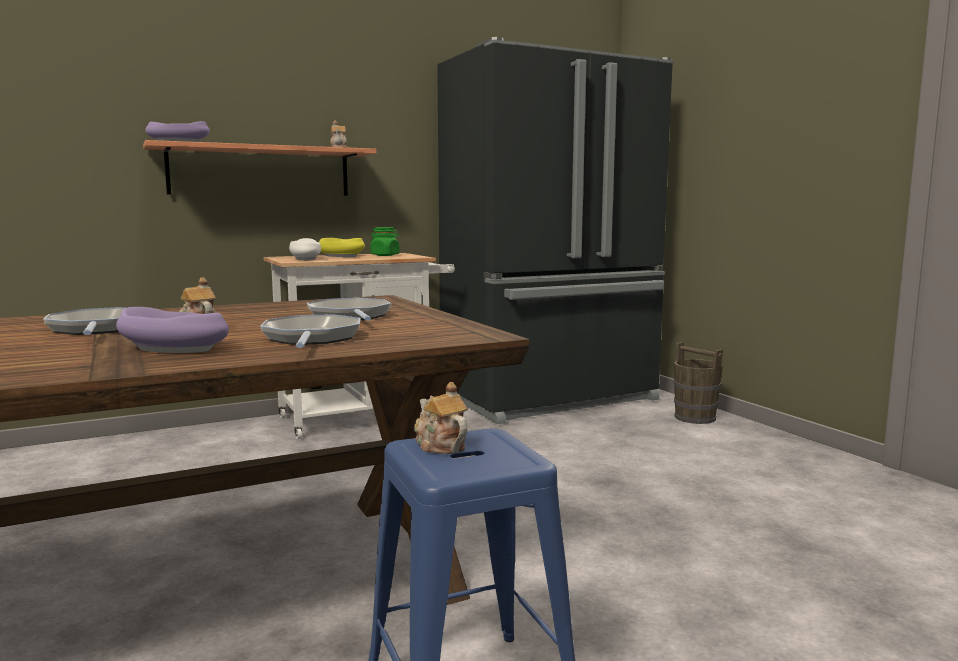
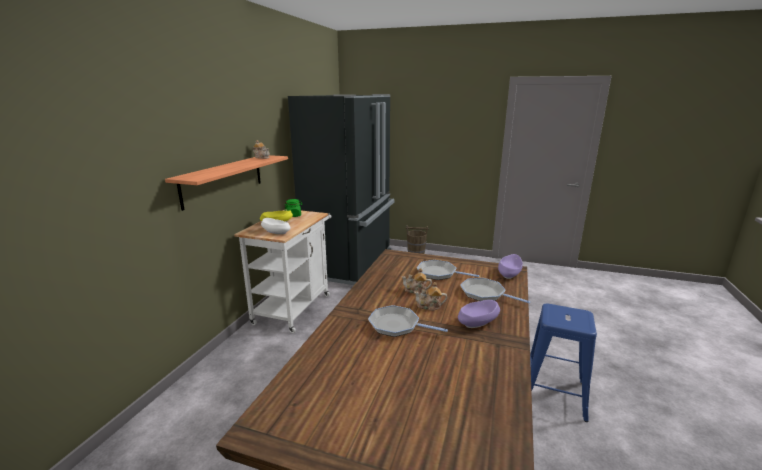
camera: 45 degrees left, 10 degrees up
(179, 142) = (199, 175): purple bowl -> purple bowl (509, 273)
(440, 446) = (557, 318): teapot -> teapot (416, 290)

